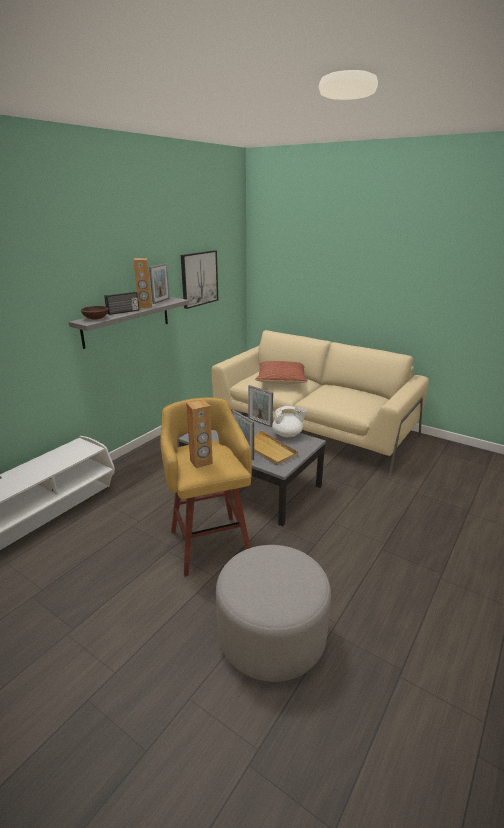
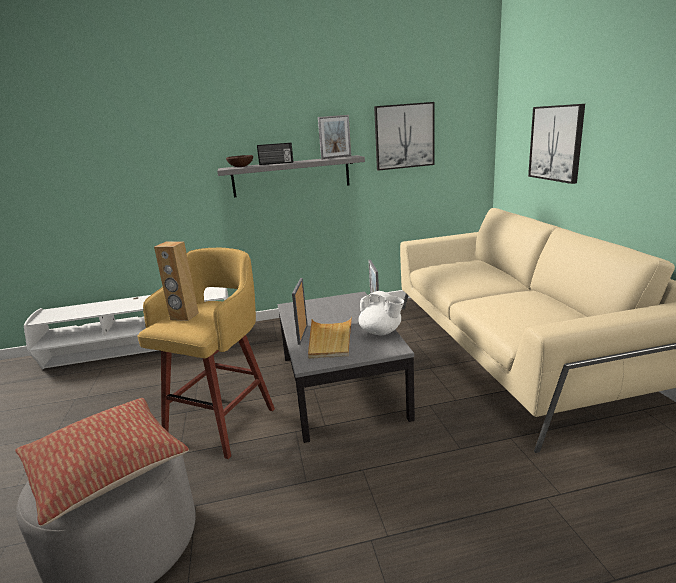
camera: 45 degrees right, 5 degrees down
(145, 306) = (306, 160): brown speaker -> none
(281, 380) = (472, 272): pillow -> pillow (107, 469)
(311, 285) = (556, 143): none -> picture

